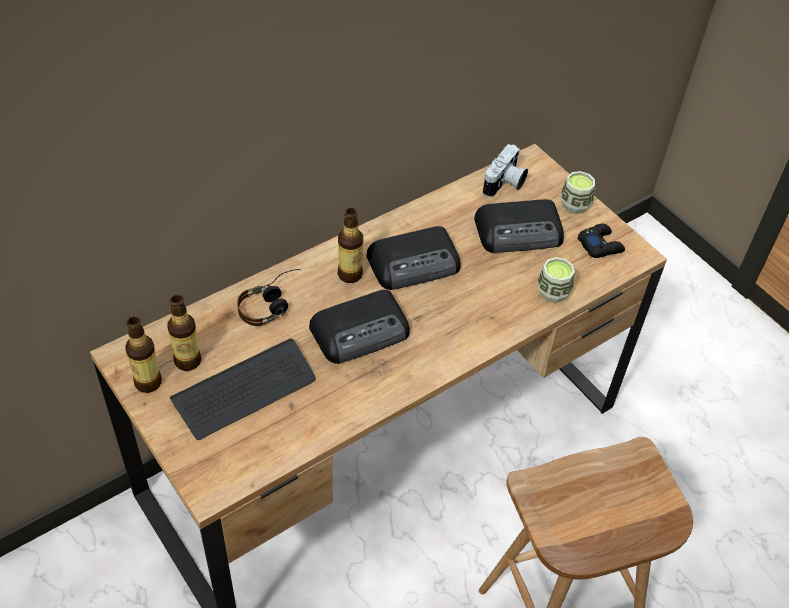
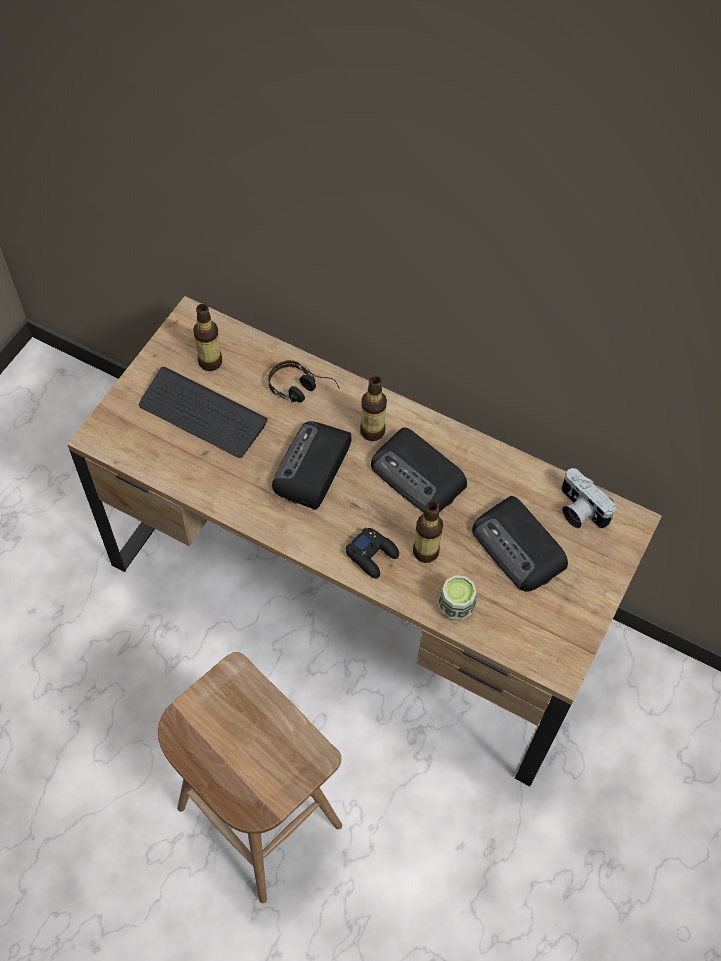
camera: 65 degrees right, 10 degrees up
(148, 382) = (175, 347): bottle -> bottle (425, 552)
(362, 331) = (312, 468): radio -> radio turned 75 degrees clockwise
(505, 184) = (578, 510): camera -> camera turned 45 degrees clockwise
(575, 205) = (593, 585): cup -> none
(600, 245) = (550, 628): black game controller -> black game controller (372, 555)

